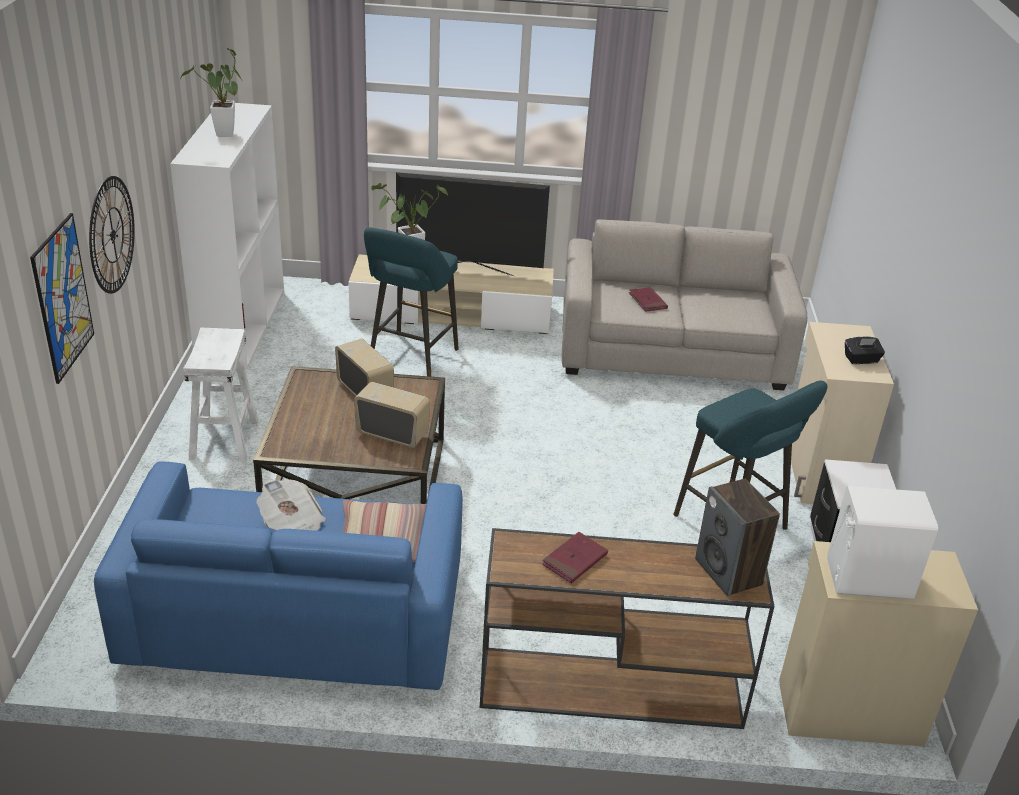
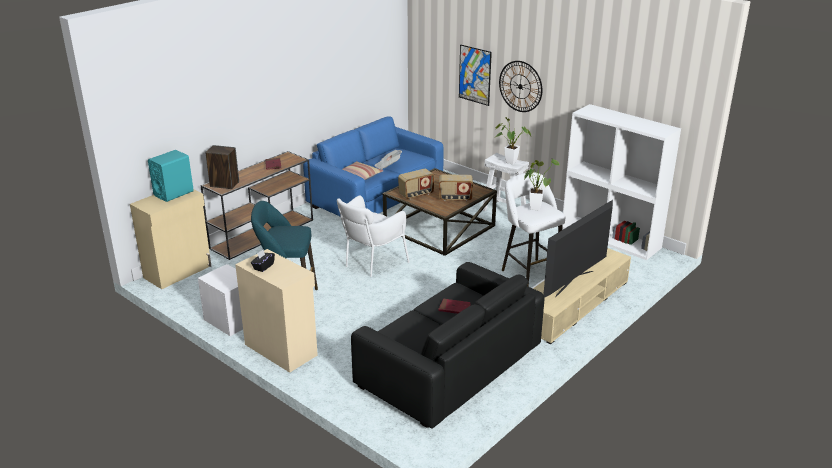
camera: 130 degrees right, 5 degrees down
(224, 136) = (619, 119): potted plant -> potted plant (508, 161)
(411, 359) = (529, 272): turquoise stool -> white stool
(547, 498) = (371, 263): none -> white armchair
(672, 349) = (449, 367): beige sofa -> black sofa
(868, 578) = (174, 193): white speaker -> turquoise speaker

